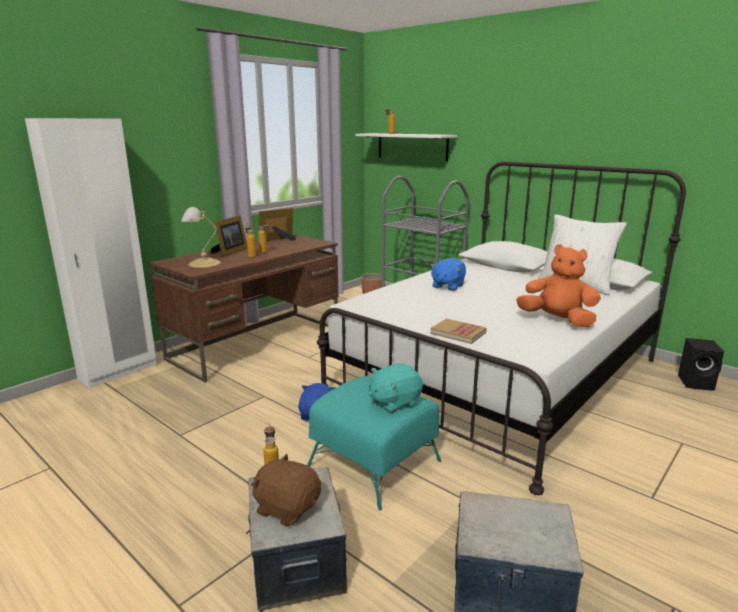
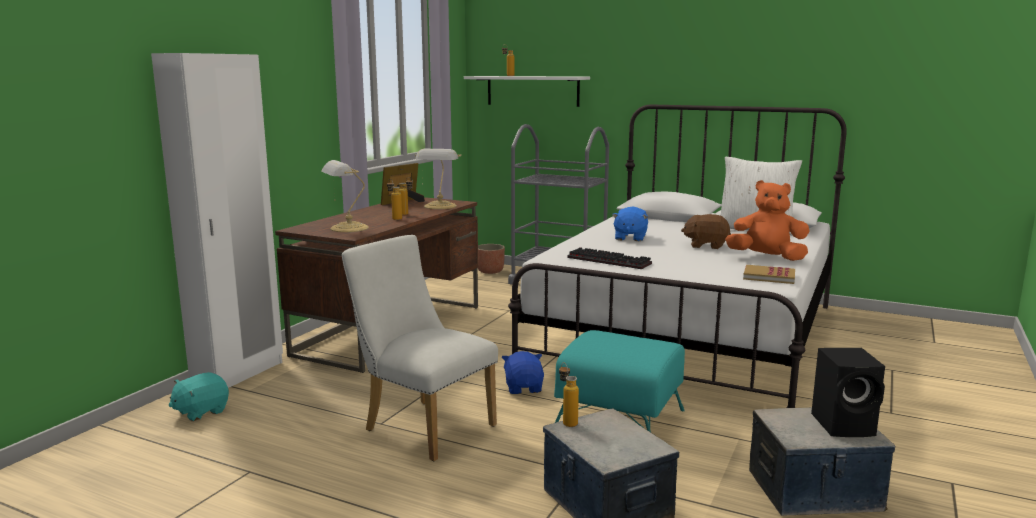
camera: 15 degrees left, 5 degrees down
(209, 443) = (422, 426): none -> white chair
(230, 252) = (362, 216): picture frame -> none
(287, 508) = (606, 441): brown plush toy -> brown plush toy (706, 245)
(301, 246) = (440, 206): none -> table lamp
(394, 402) = (645, 345): turquoise plush toy -> turquoise plush toy (201, 411)
(404, 311) = (611, 261): none -> keyboard
(458, 333) = (684, 274): book -> book (769, 276)
(697, 383) = (877, 322): black speaker -> black speaker (845, 425)

